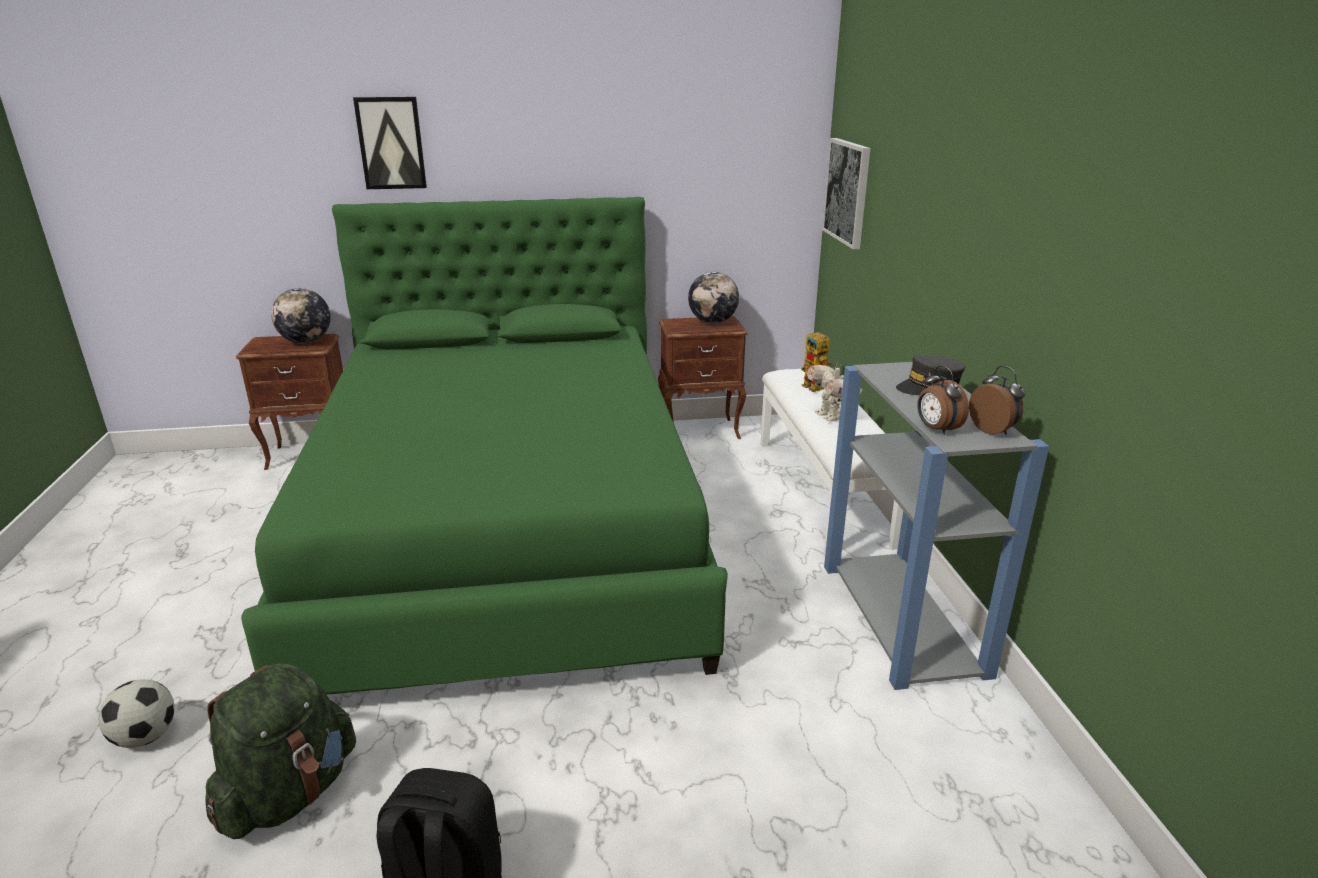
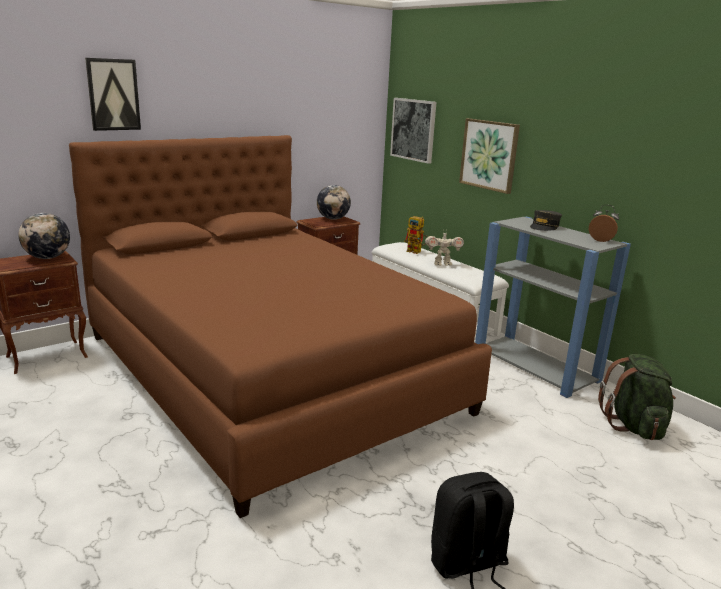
camera: 30 degrees left, 5 degrees down
(146, 736) = (148, 562): football -> none
(290, 793) = (305, 553): green backpack -> green backpack (634, 426)
(509, 530) = (269, 372): green bed -> brown bed
(830, 416) = (442, 264): toy robot -> toy robot turned 45 degrees counterclockwise
(914, 245) = (489, 155): none -> picture
(936, 429) = (579, 243): alarm clock -> none

